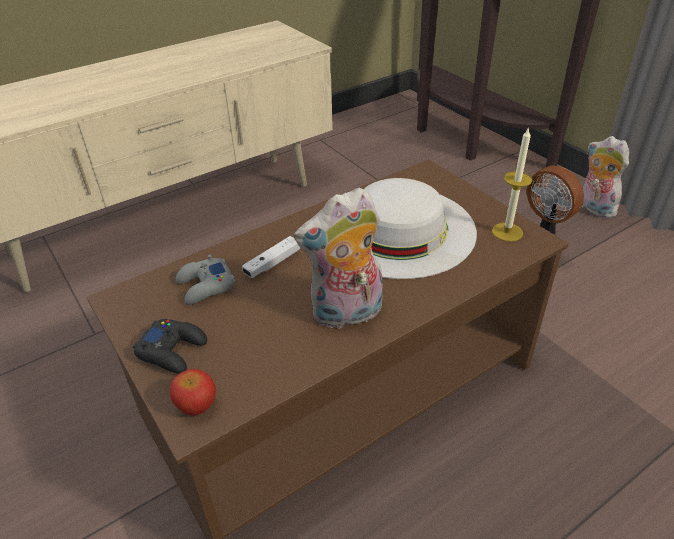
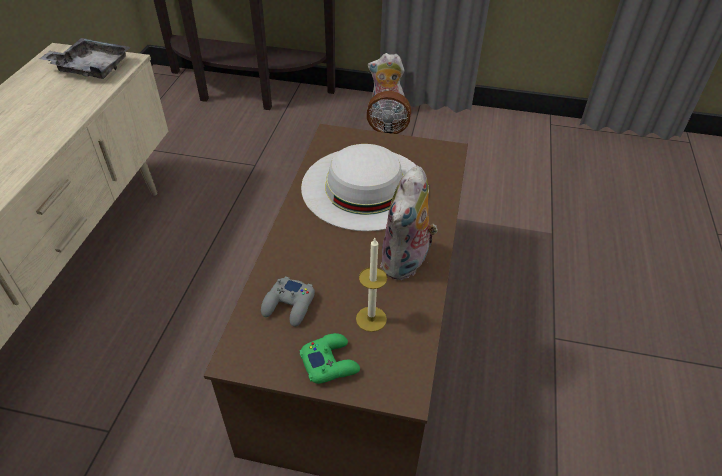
camera: 45 degrees left, 5 degrees up
(173, 350) = (330, 362): black game controller -> green game controller
(196, 406) = (395, 382): apple -> none
(272, 263) = (314, 260): white game controller -> none
(278, 43) = (91, 67): none -> grey tray
(507, 232) = (429, 154): candle -> candle (371, 319)

